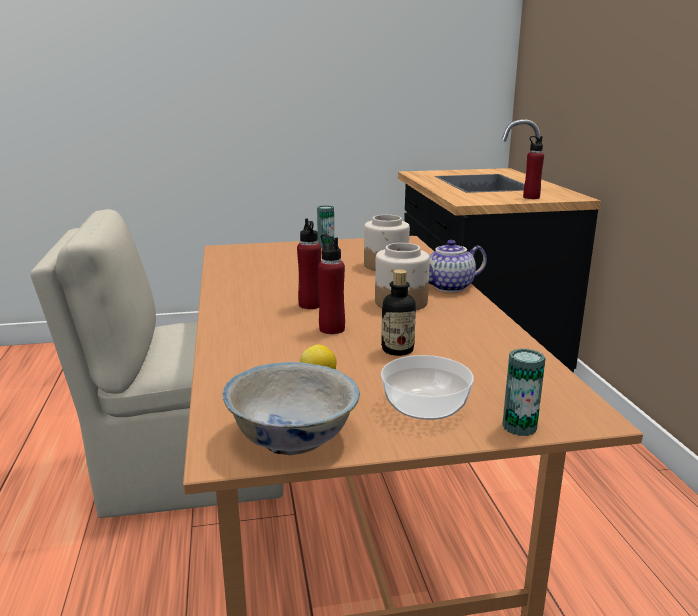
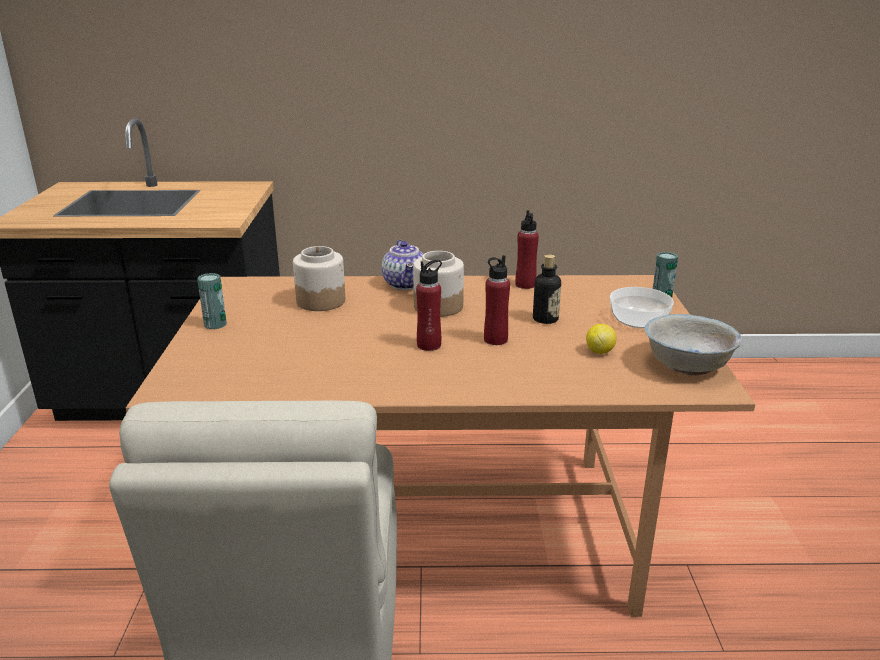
camera: 80 degrees left, 5 degrees up
(531, 197) = (234, 198): red bottle -> red bottle (525, 285)

